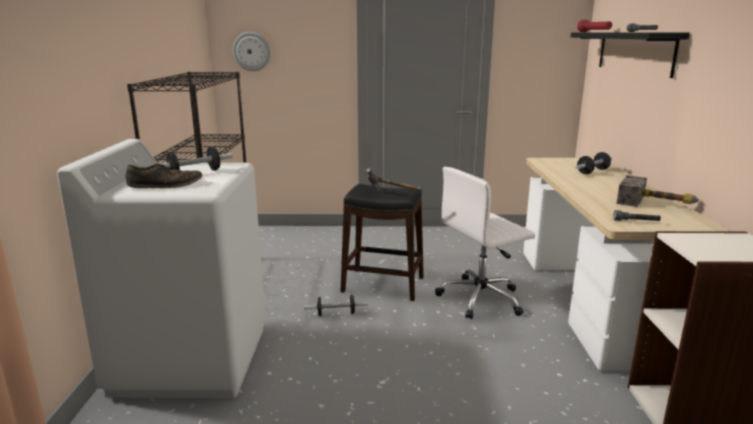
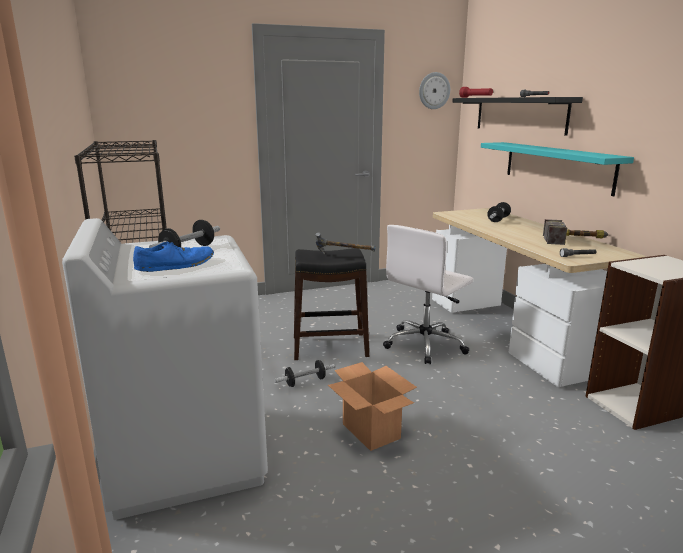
camera: 20 degrees left, 0 degrees up
(165, 185) = (176, 265): brown shoe -> blue shoe
(252, 51) = (142, 118): wall clock -> wall clock (434, 90)
(363, 373) = (371, 431): none -> cardboard box
(661, 114) = (556, 166): none -> turquoise shelf

